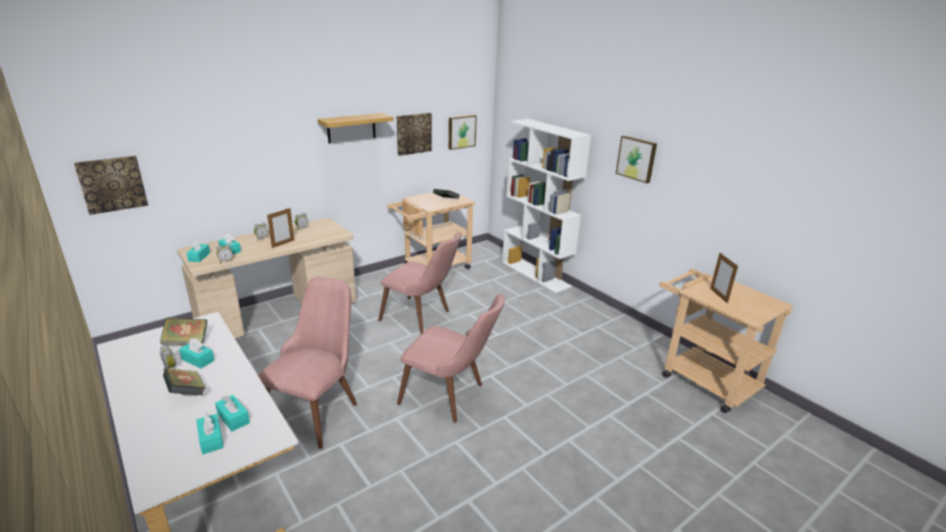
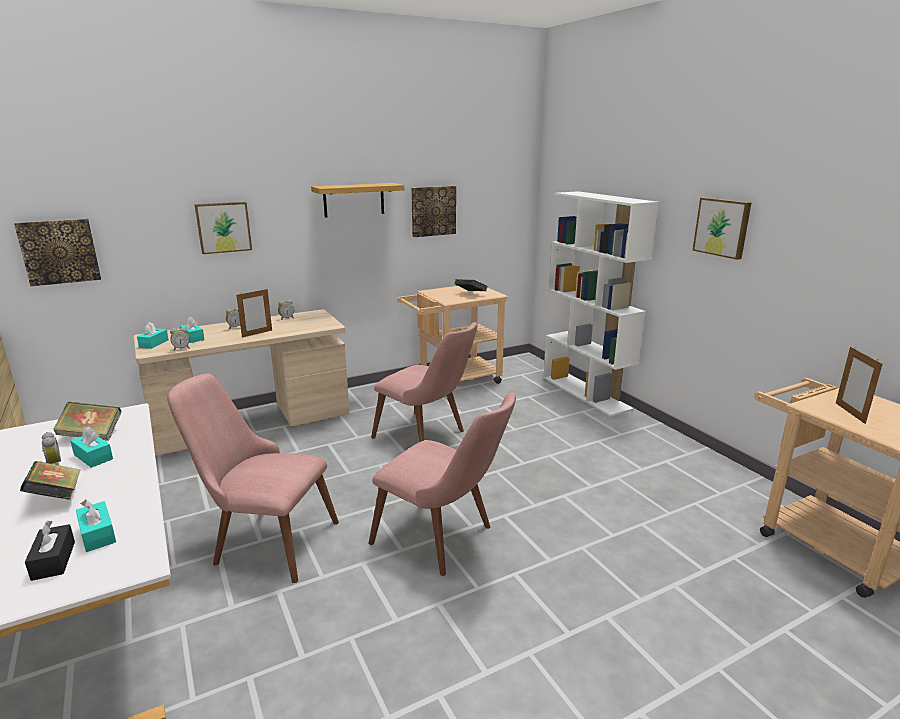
camera: 10 degrees right, 5 degrees down
(211, 439) = (53, 560): turquoise tissue box -> black tissue box
(317, 408) = (263, 540): pink chair -> pink chair turned 105 degrees counterclockwise
(461, 131) = (495, 212): picture -> picture (223, 227)

